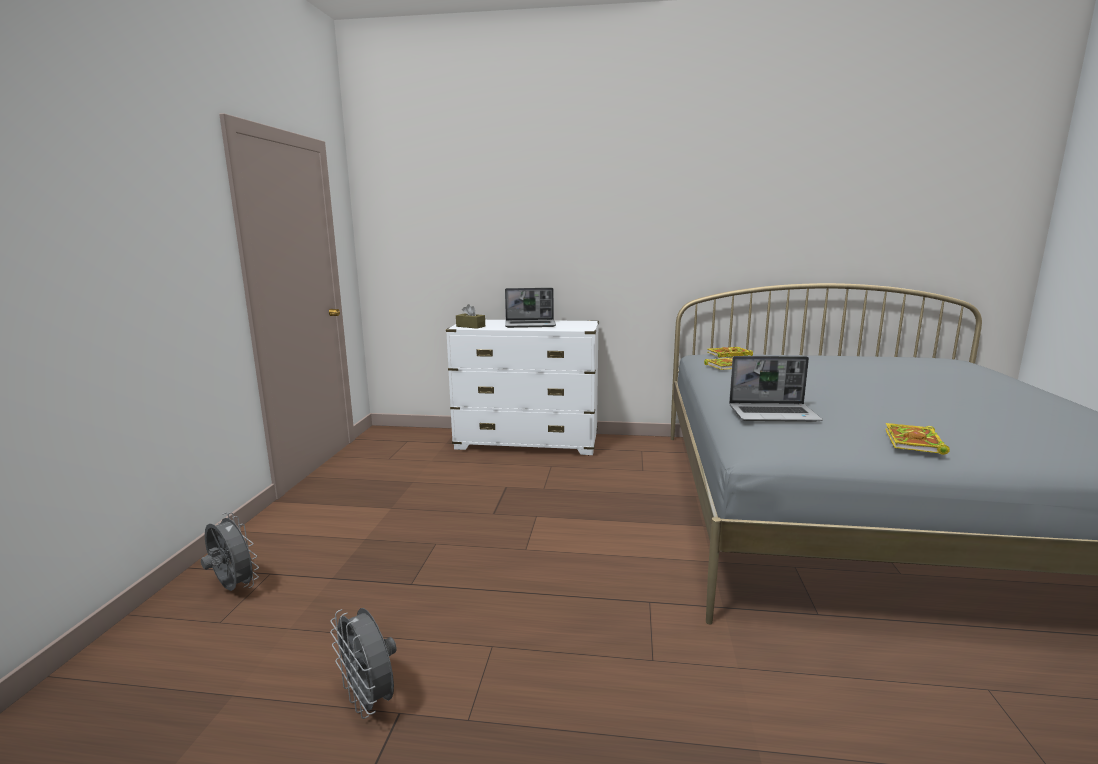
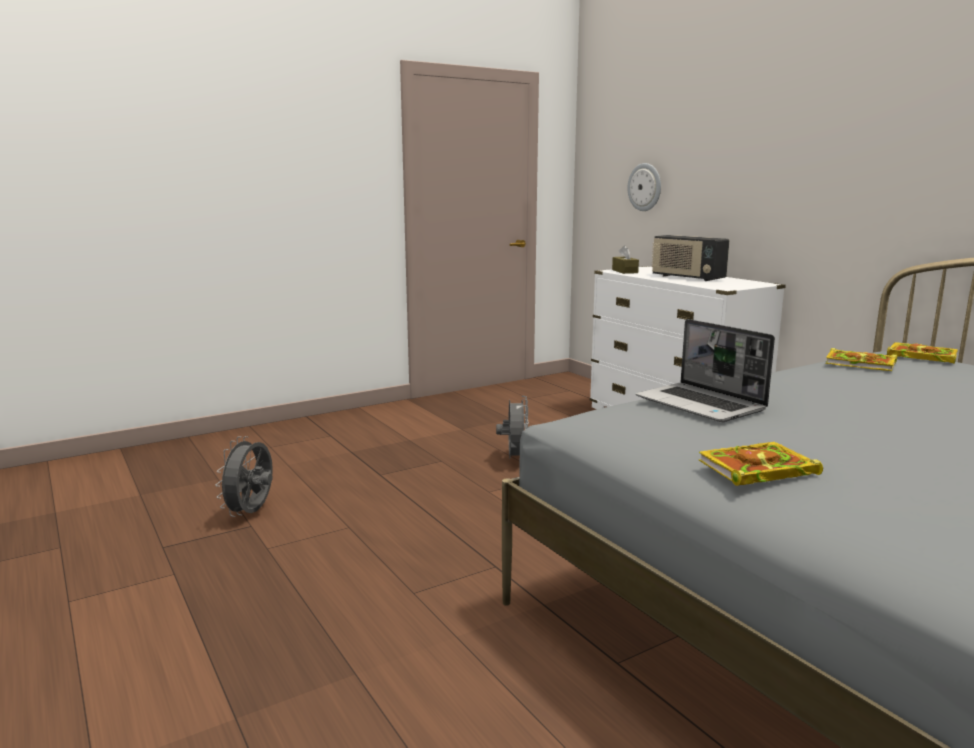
camera: 50 degrees right, 0 degrees up
(233, 588) = (303, 434): grey fan -> grey fan (515, 460)
(449, 252) = (645, 187): none -> wall clock
(531, 325) = (687, 278): laptop -> radio

